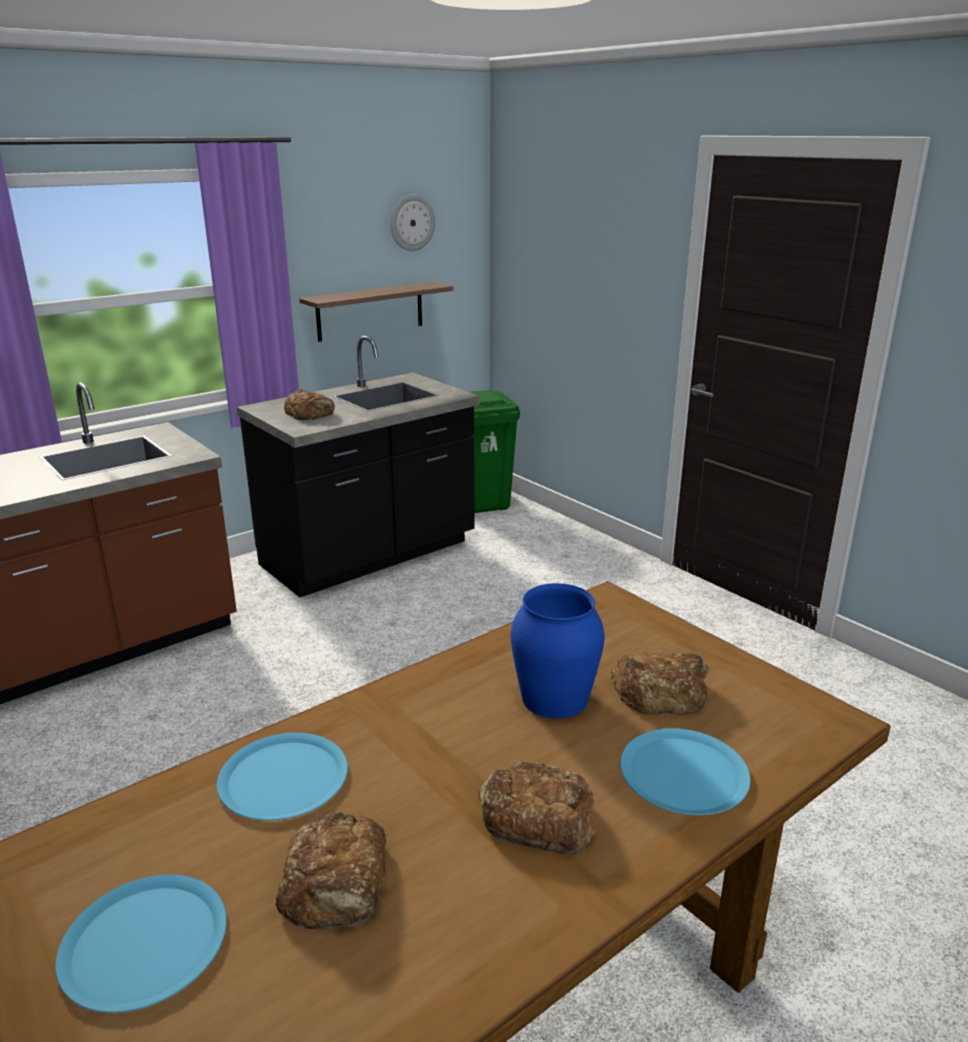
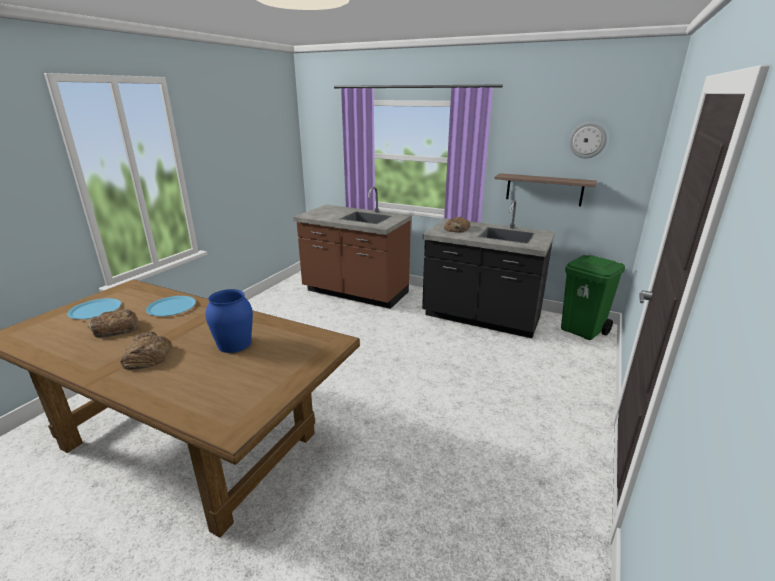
camera: 65 degrees right, 0 degrees up
(660, 691) = (248, 370): bread -> none
(684, 773) = (178, 386): blue plate -> none

